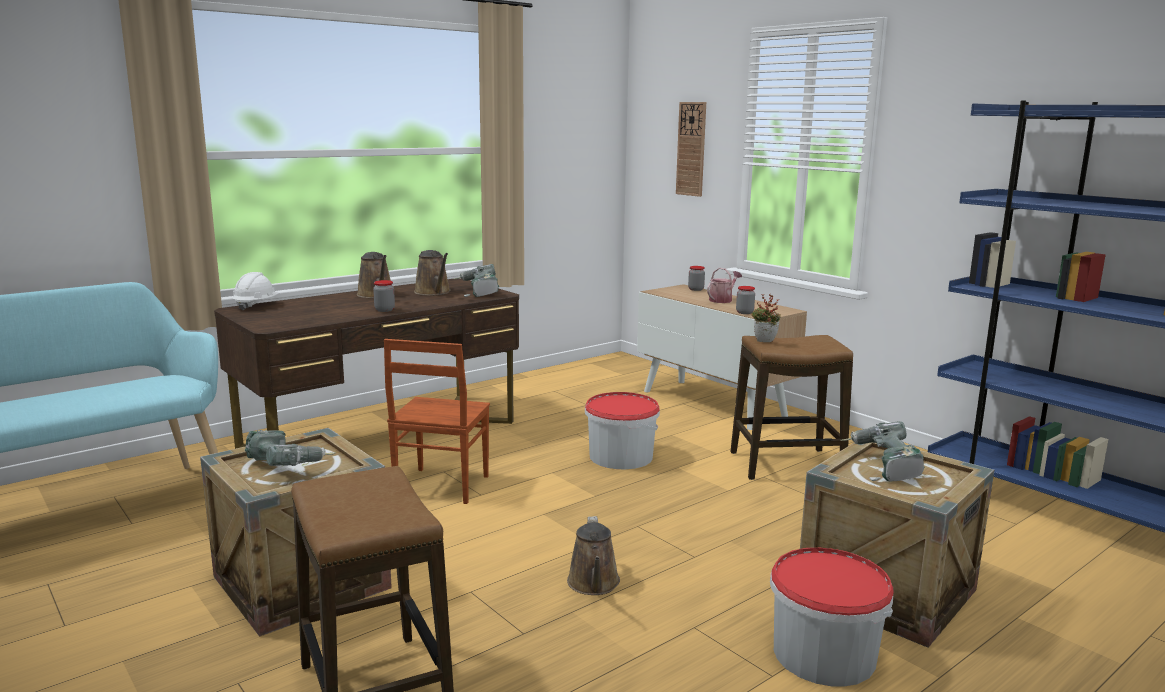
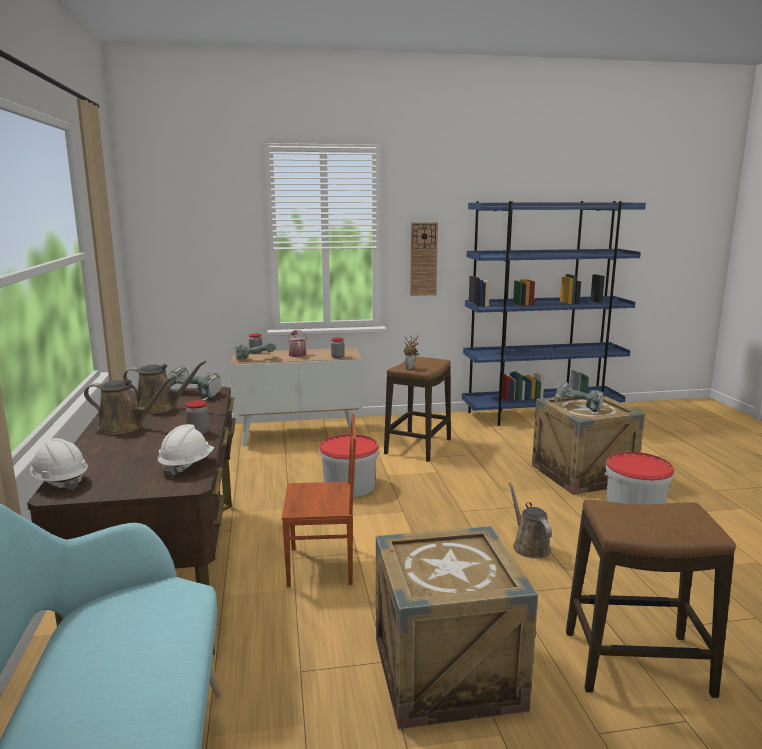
camera: 60 degrees left, 0 degrees up
(288, 467) = (455, 568): power drill -> power drill (256, 358)
(307, 321) = (186, 466): none -> white hard hat
(440, 486) = (322, 566): brown chair -> brown chair turned 45 degrees counterclockwise
(594, 584) = (529, 546): brown watering can -> brown watering can turned 135 degrees counterclockwise
(691, 149) = (211, 240): wall clock -> wall clock (423, 259)

